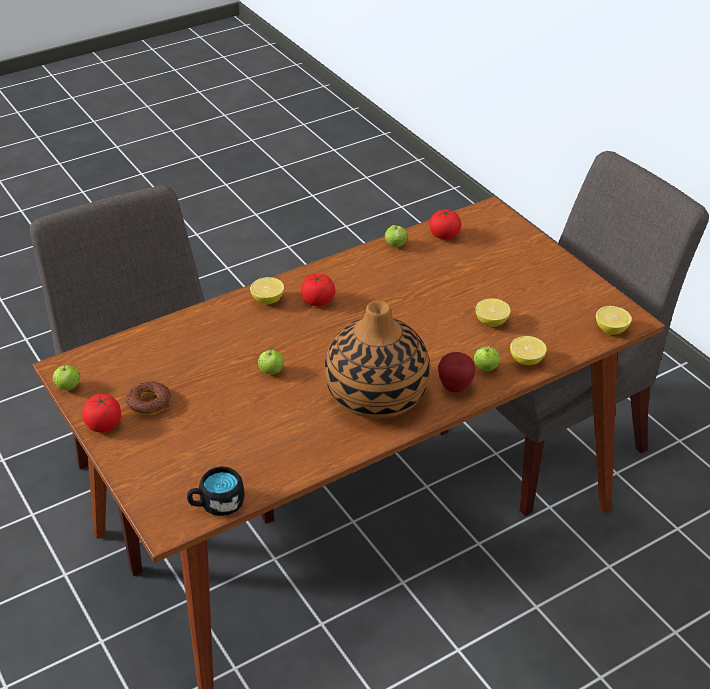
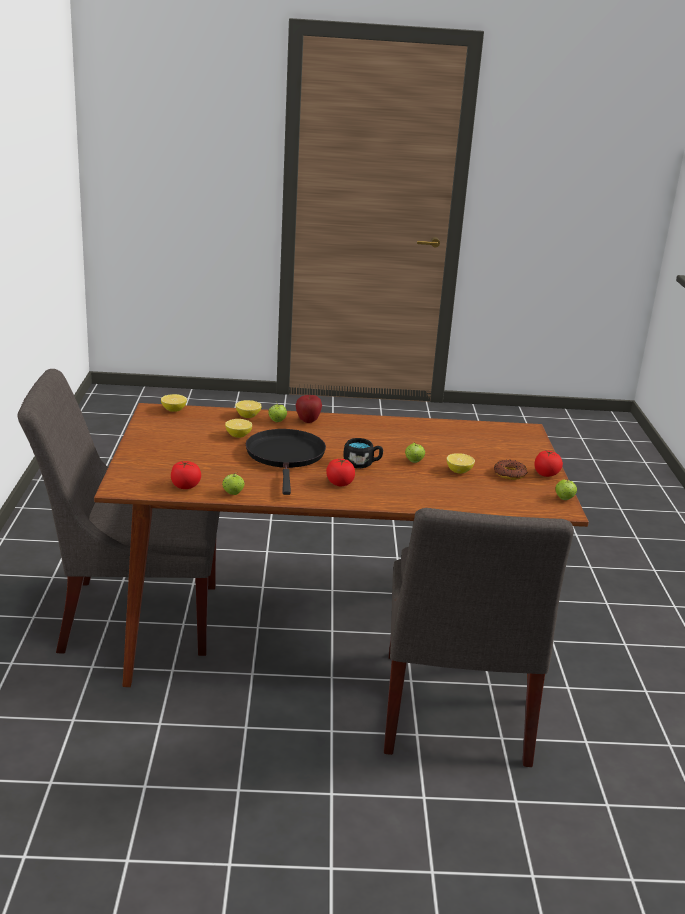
camera: 150 degrees left, 15 degrees down
(216, 504) = (495, 427): black mug -> black mug (362, 464)
(267, 300) = (377, 496): lemon -> lemon (459, 471)
(377, 395) = (359, 432): vase -> none
(407, 313) = (286, 456): none -> black frying pan

